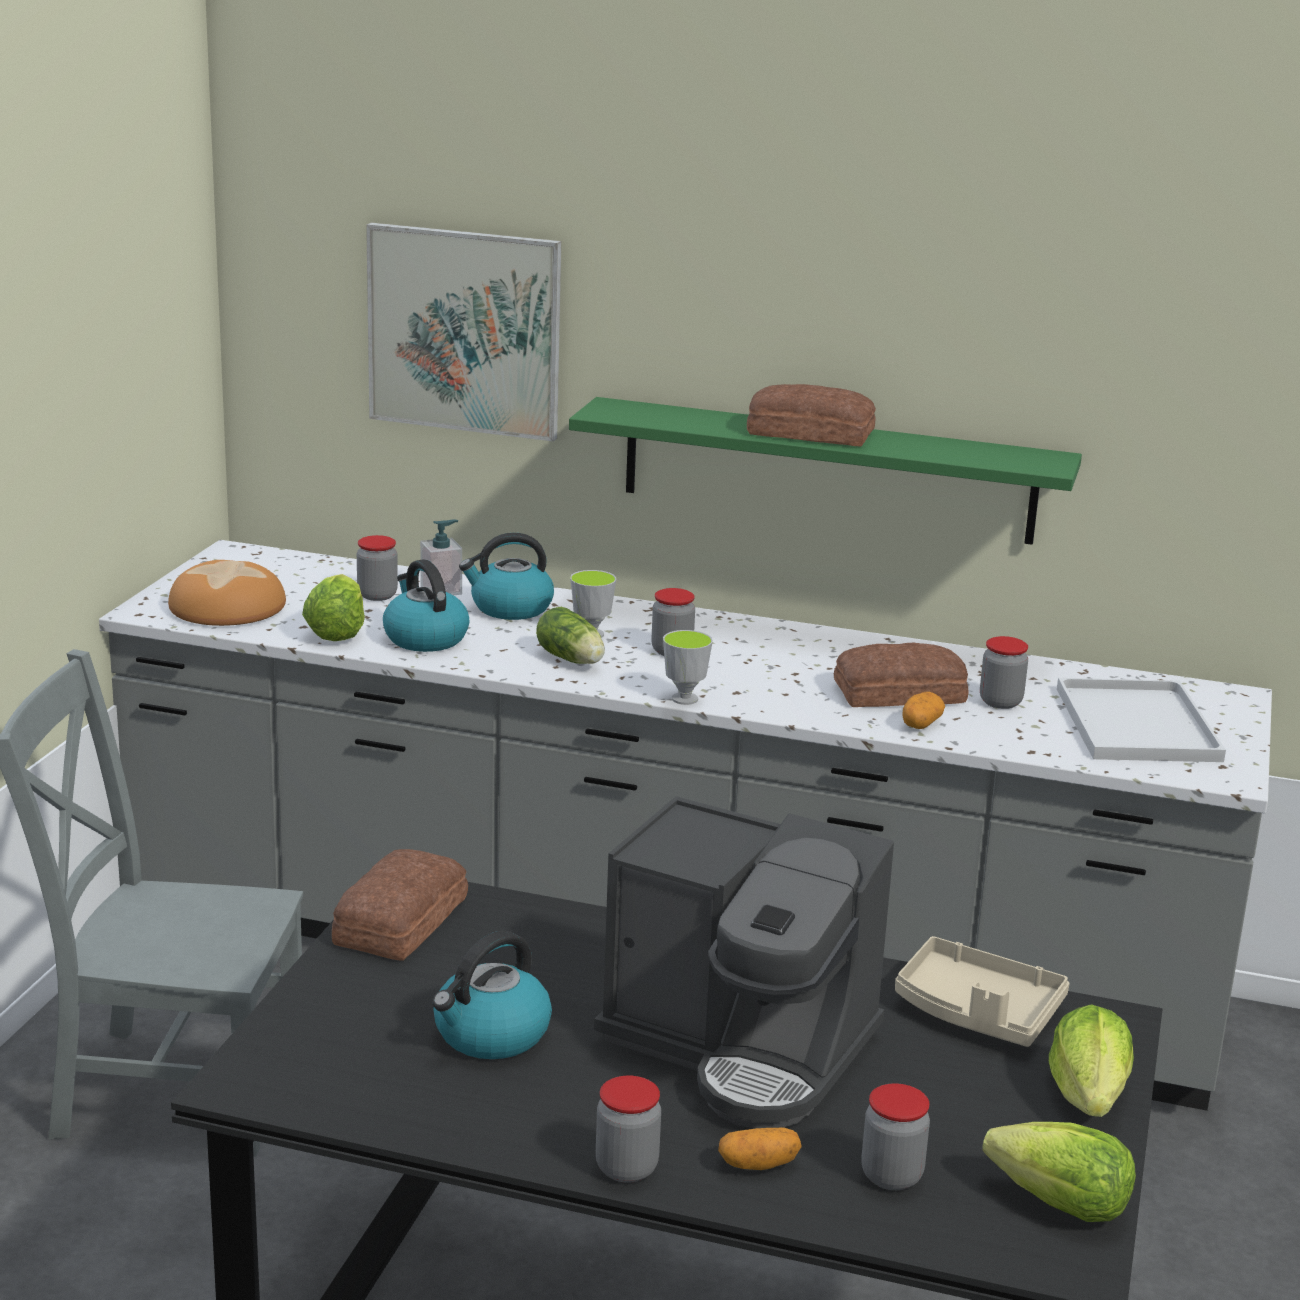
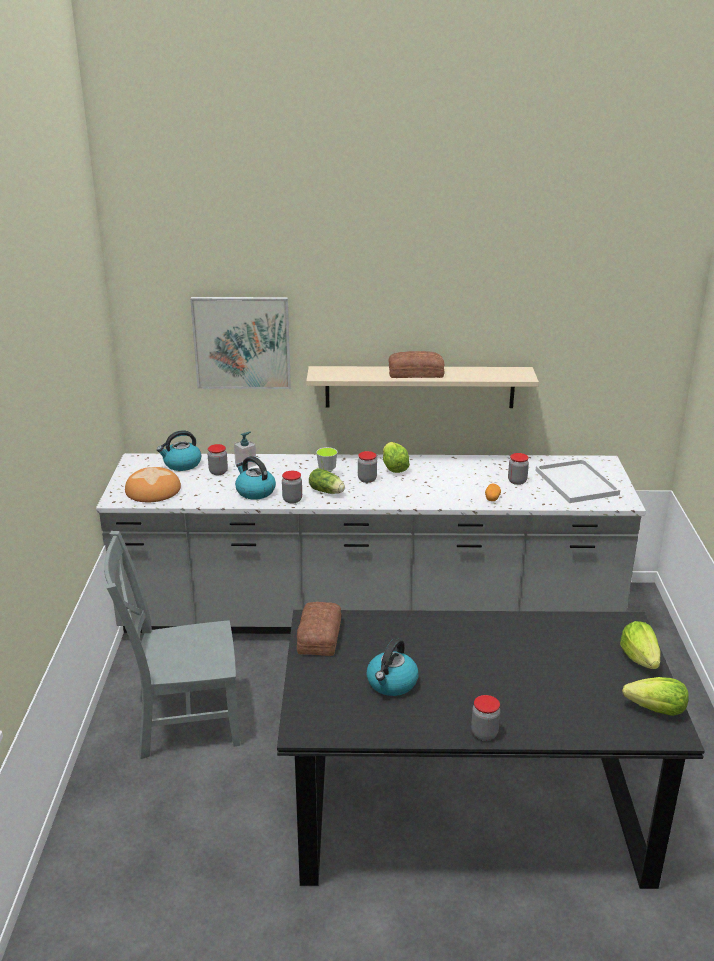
camera: 15 degrees left, 5 degrees up
(336, 633) = (213, 496): lettuce -> lettuce (394, 468)
(510, 608) = (282, 469): kettle -> kettle (182, 464)
(684, 699) = (388, 503): cup -> none
(741, 1047) = (496, 666): coffee machine -> none
(758, 1164) = (534, 719): potato -> none
(828, 470) = (419, 387): green shelf -> beige shelf
(891, 1176) = (587, 712): jar -> jar (292, 500)
(901, 694) = (475, 484): bread -> none
(977, 1012) = (577, 629): beige tray -> none

